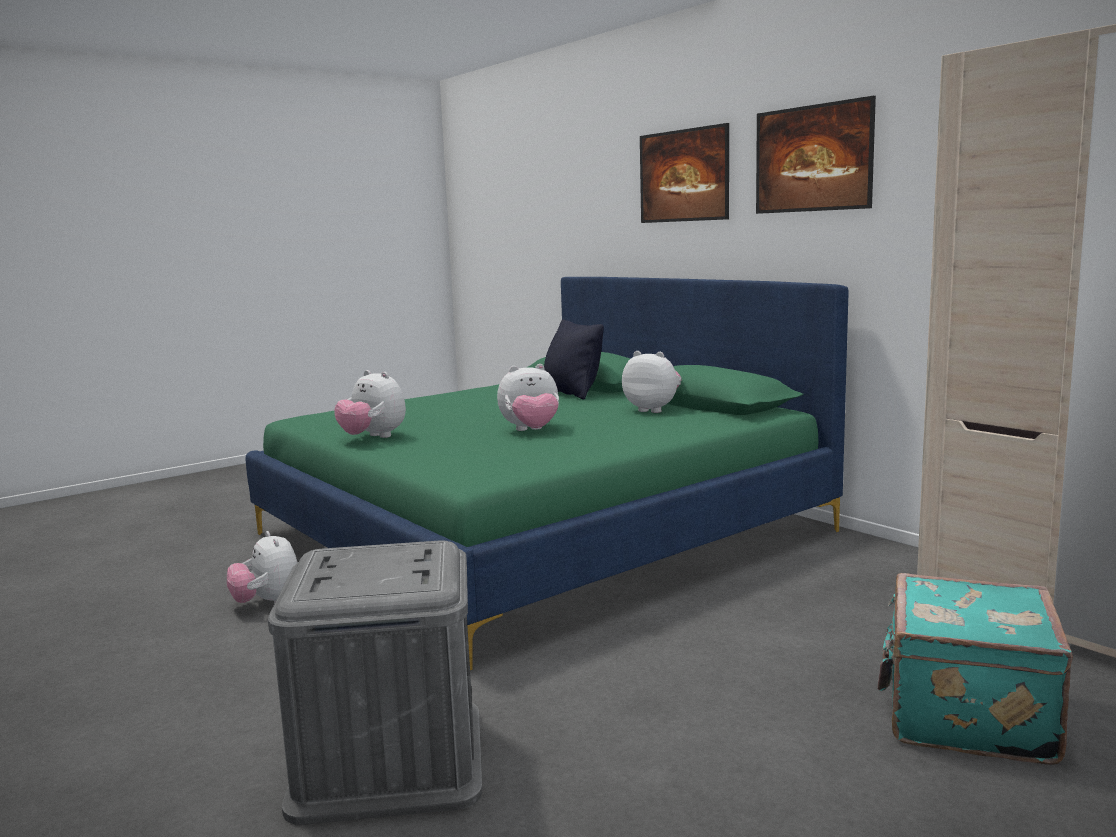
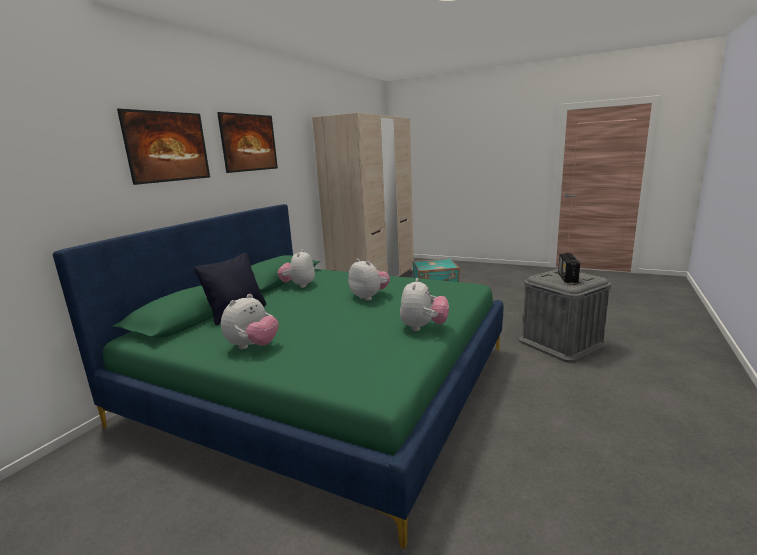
camera: 115 degrees left, 5 degrees up
(268, 603) = (514, 435): plush toy -> plush toy (253, 346)
(364, 564) = (567, 278): none -> radio

